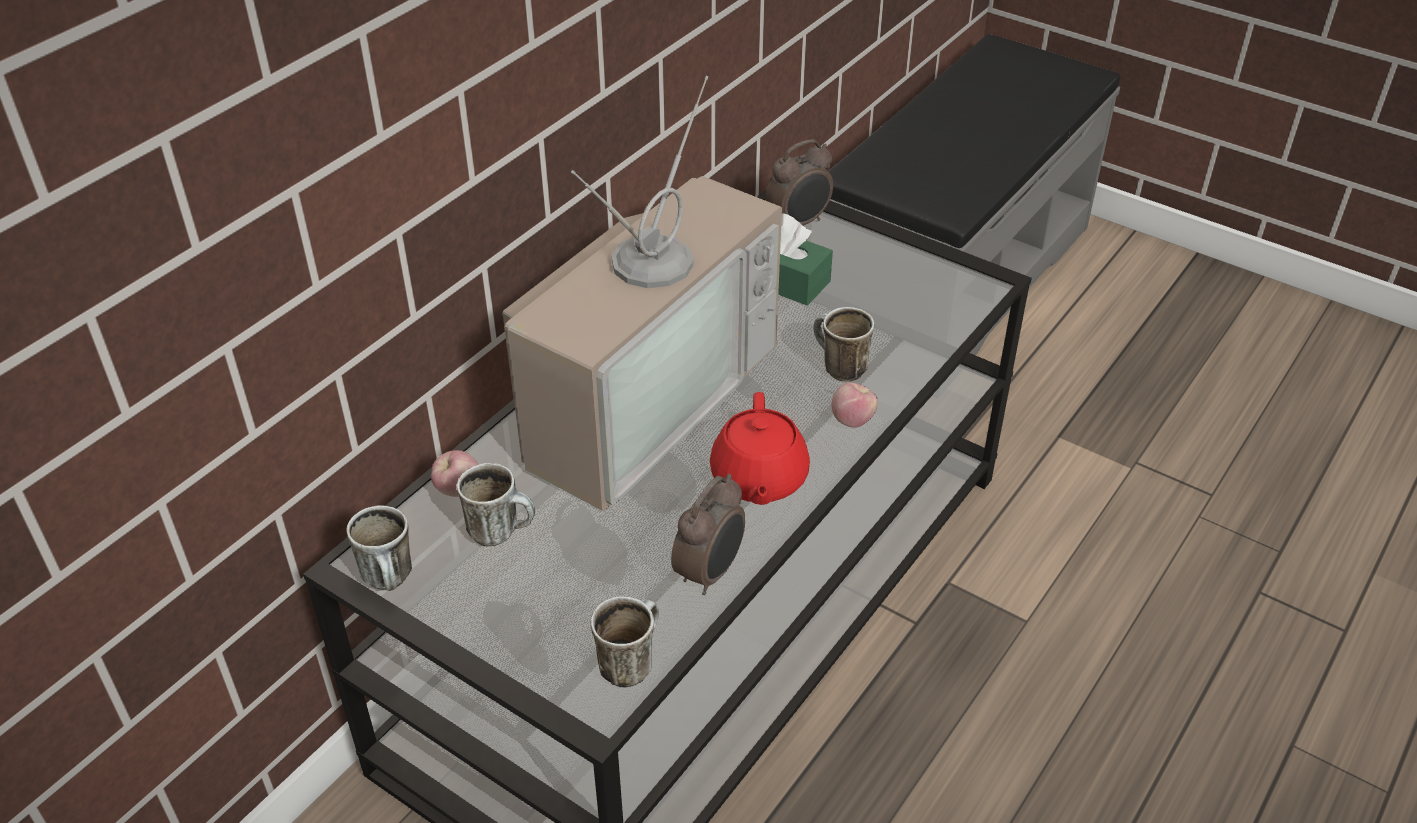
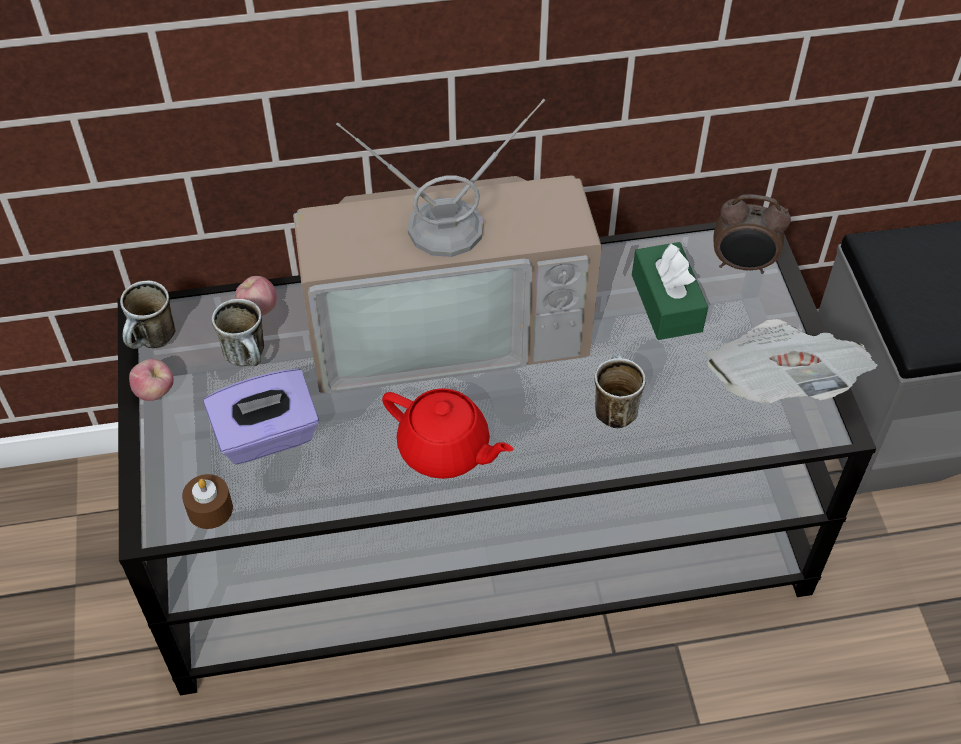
camera: 45 degrees right, 10 degrees up
(601, 575) = (267, 437): none -> purple tissue box
(629, 661) = (210, 509): mug -> brown candle
(710, 572) = (331, 491): alarm clock -> none
(758, 479) = (445, 450): red teapot -> red teapot turned 105 degrees counterclockwise
(852, 420) = (568, 457): apple -> apple (155, 392)
(924, 280) = (779, 385): none -> newspaper

